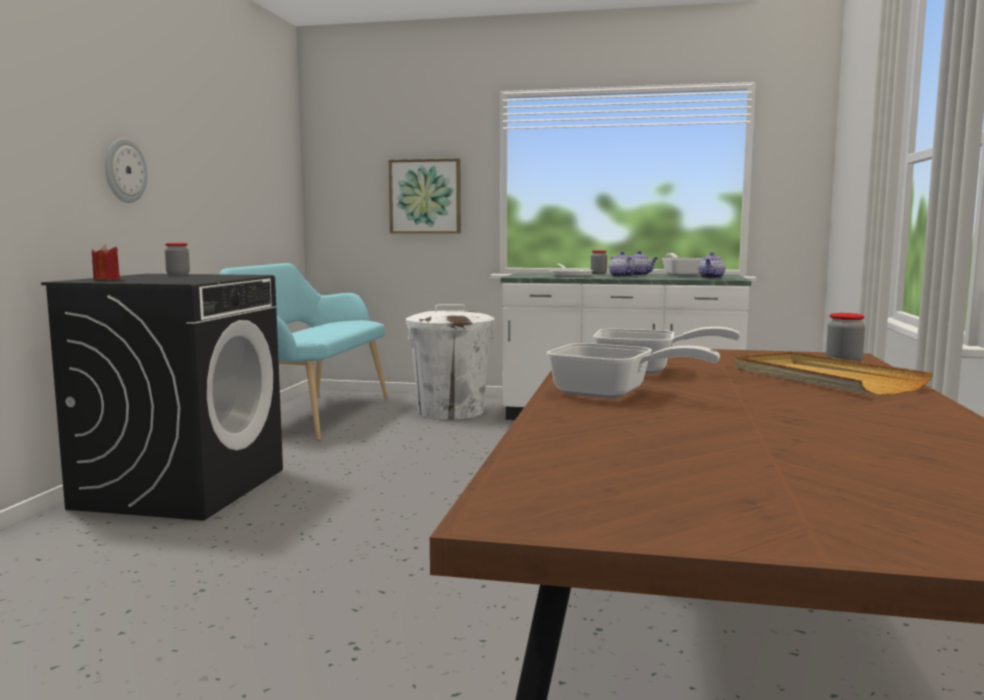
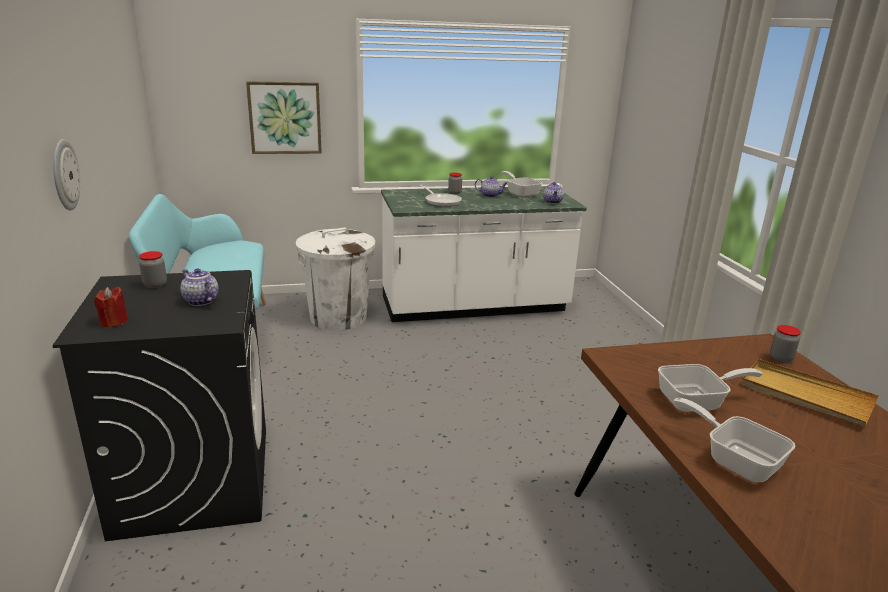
camera: 25 degrees left, 15 degrees up
(612, 394) = (735, 459): frying pan -> frying pan turned 135 degrees counterclockwise
(621, 276) = (484, 203): teapot -> teapot (200, 301)

